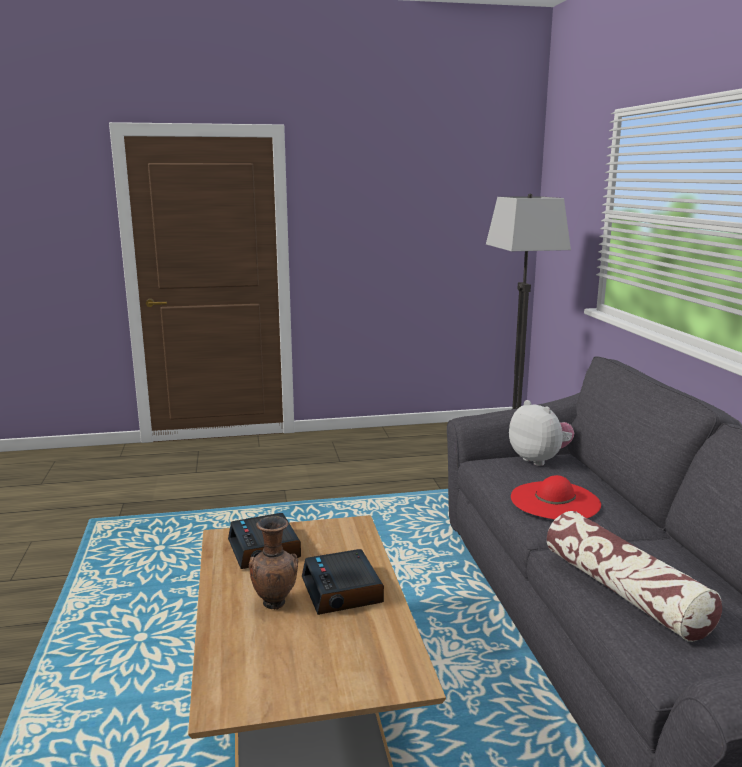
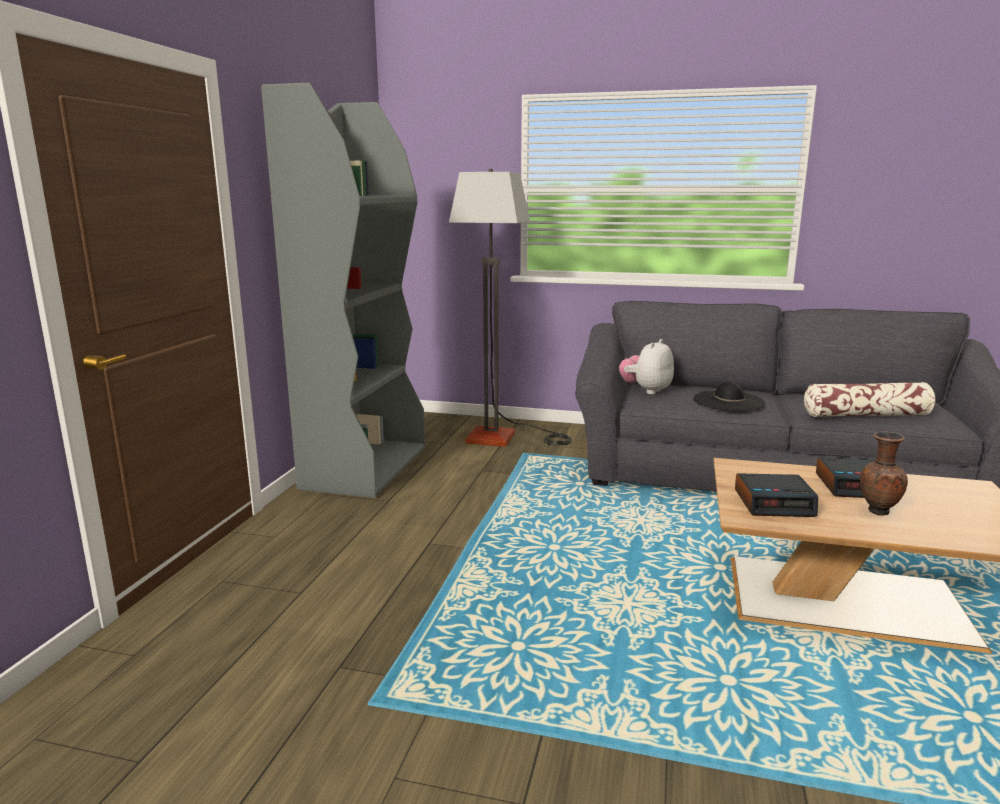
camera: 65 degrees left, 0 degrees up
(390, 439) = (365, 467): none -> grey bookcase
(539, 459) = (646, 391): plush toy -> plush toy turned 45 degrees counterclockwise
(555, 501) = (729, 401): red hat -> black hat

